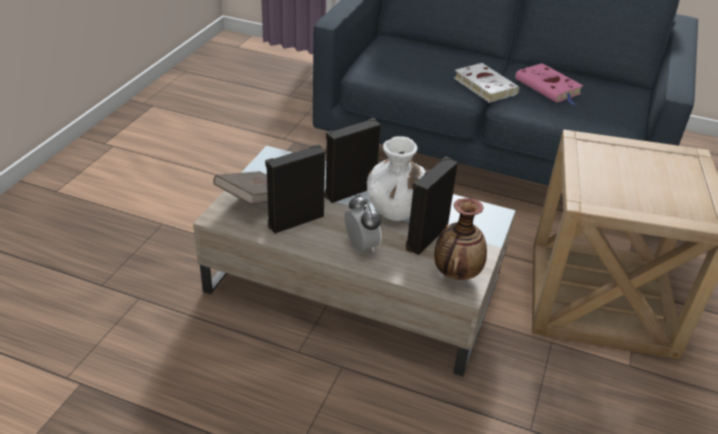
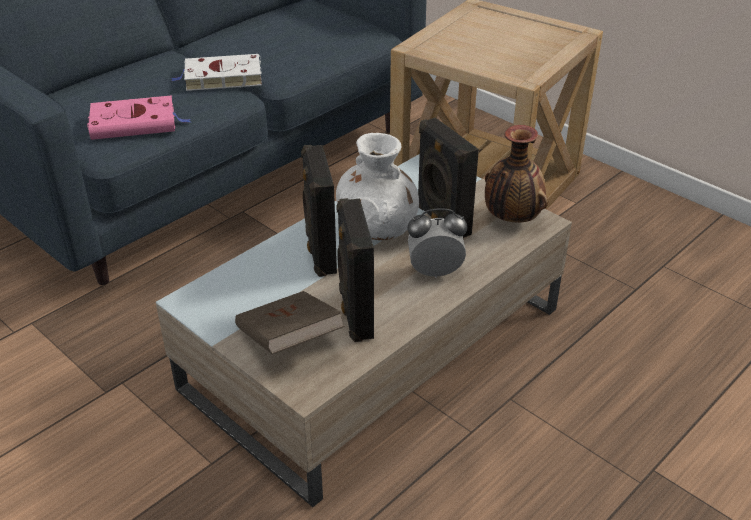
camera: 65 degrees left, 0 degrees up
(549, 87) = (261, 43): pink book -> pink book (136, 123)

